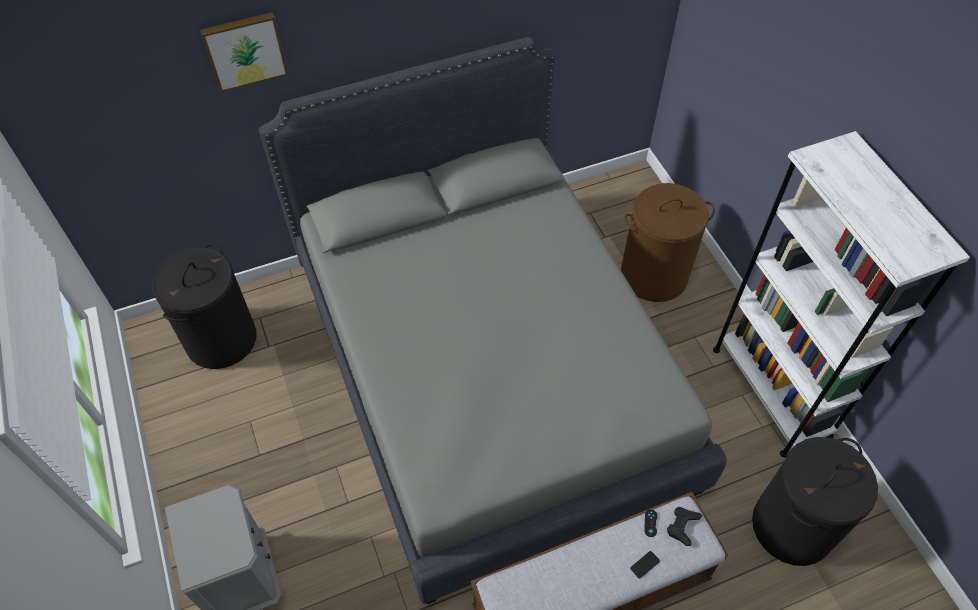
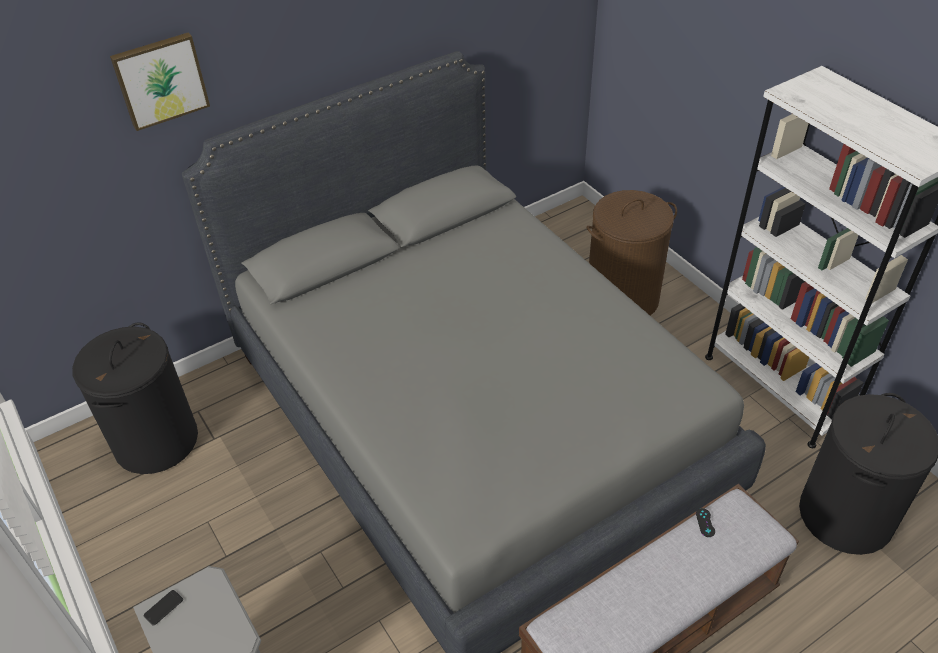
camera: 10 degrees left, 10 degrees down
(644, 564) = (712, 567): phone -> phone (163, 608)
(682, 526) = (741, 519): black game controller -> none

